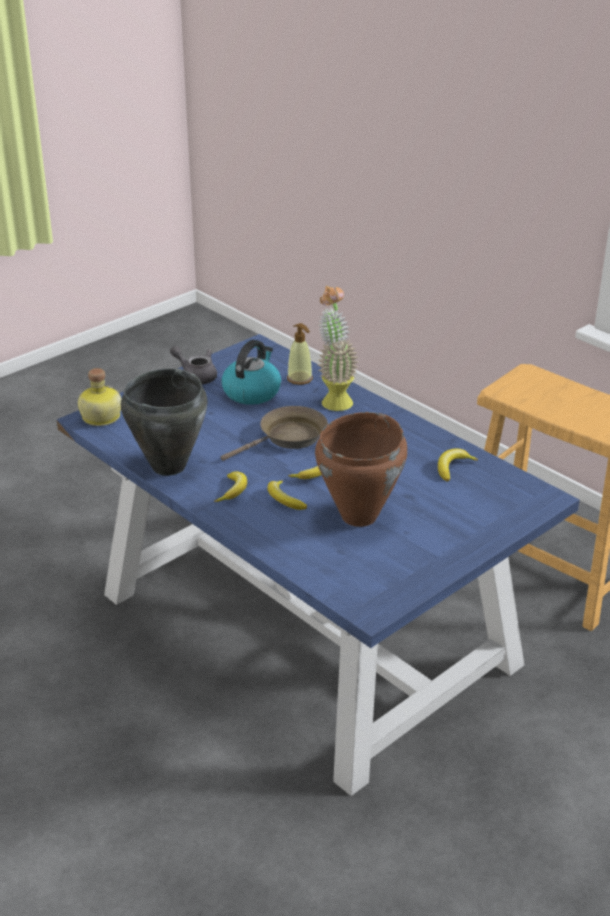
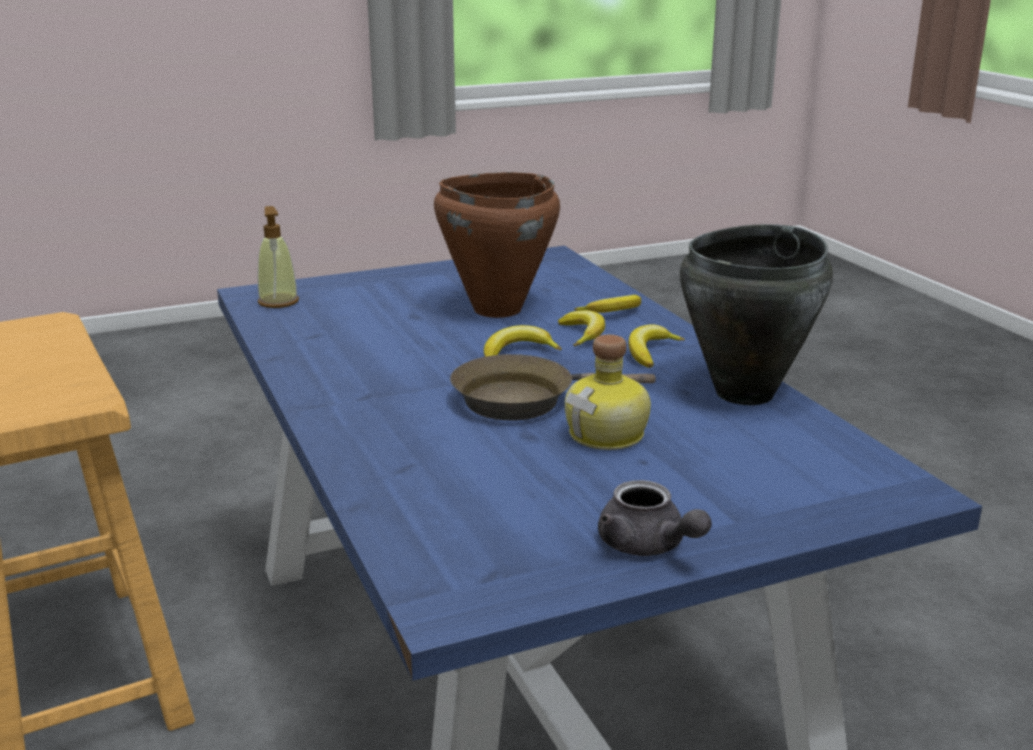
camera: 160 degrees left, 10 degrees down
(99, 417) = (882, 491): bottle -> bottle (609, 435)
(252, 392) = (537, 486): kettle -> none
(300, 379) = (415, 496): soap dispenser -> soap dispenser (278, 302)
(334, 399) = (385, 445): potted plant -> none
(453, 468) = (319, 332): banana -> banana (613, 313)

